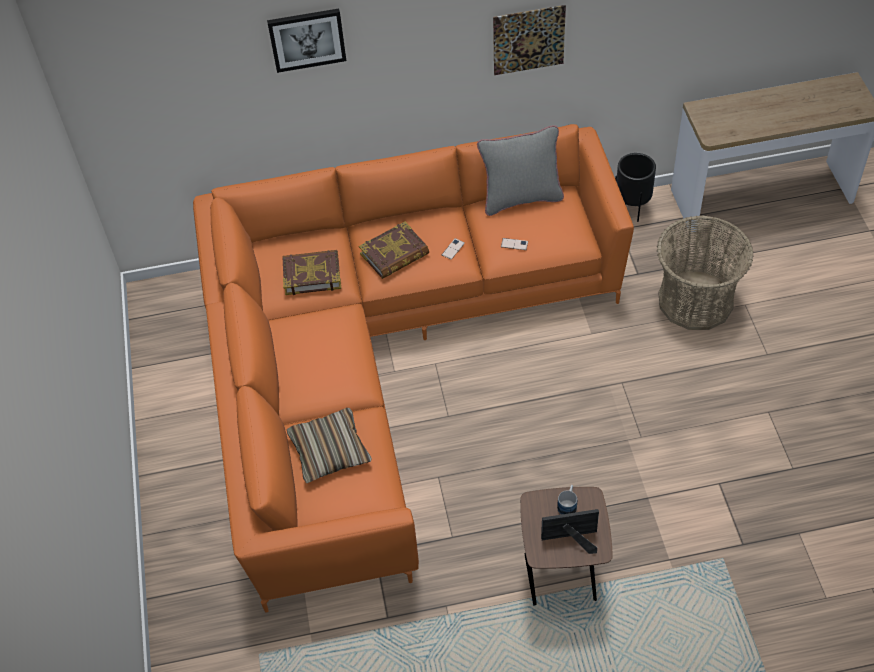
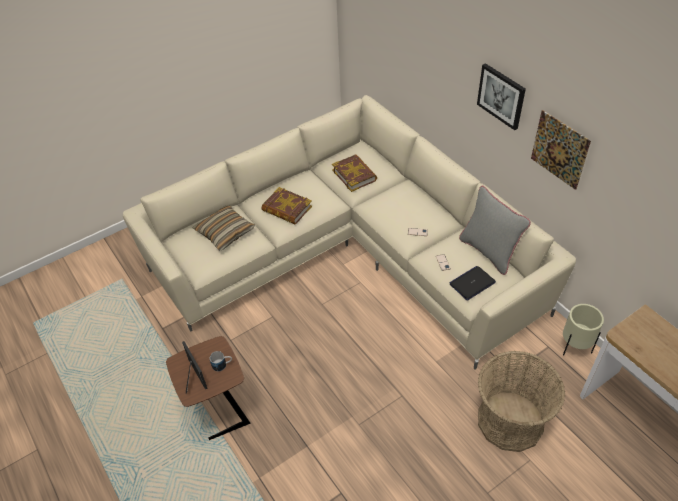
camera: 65 degrees right, 5 degrees down
(307, 39) = (441, 37): picture -> picture (501, 96)
(380, 357) = (350, 253): orange sofa -> beige sofa
(395, 254) = (394, 206): book -> book (287, 209)
(559, 231) = (472, 283): none -> laptop
(632, 208) = (574, 347): black planter -> beige planter

